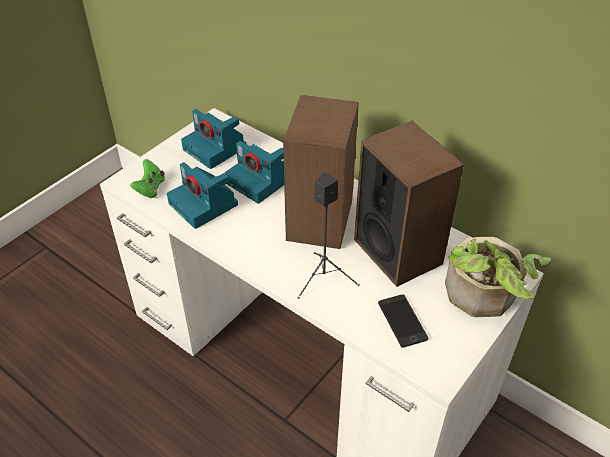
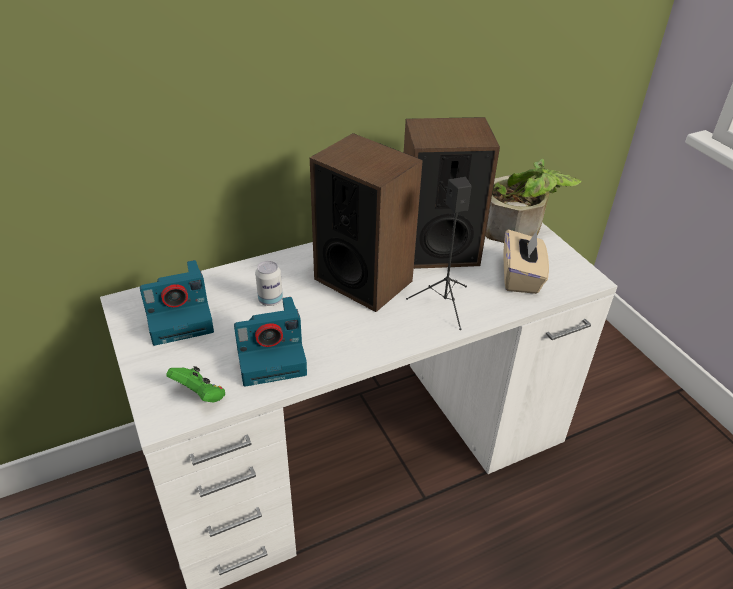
camera: 65 degrees left, 5 degrees down
(261, 181) = (270, 300): camera -> can
(402, 321) = (521, 277): phone -> beige tissue box

